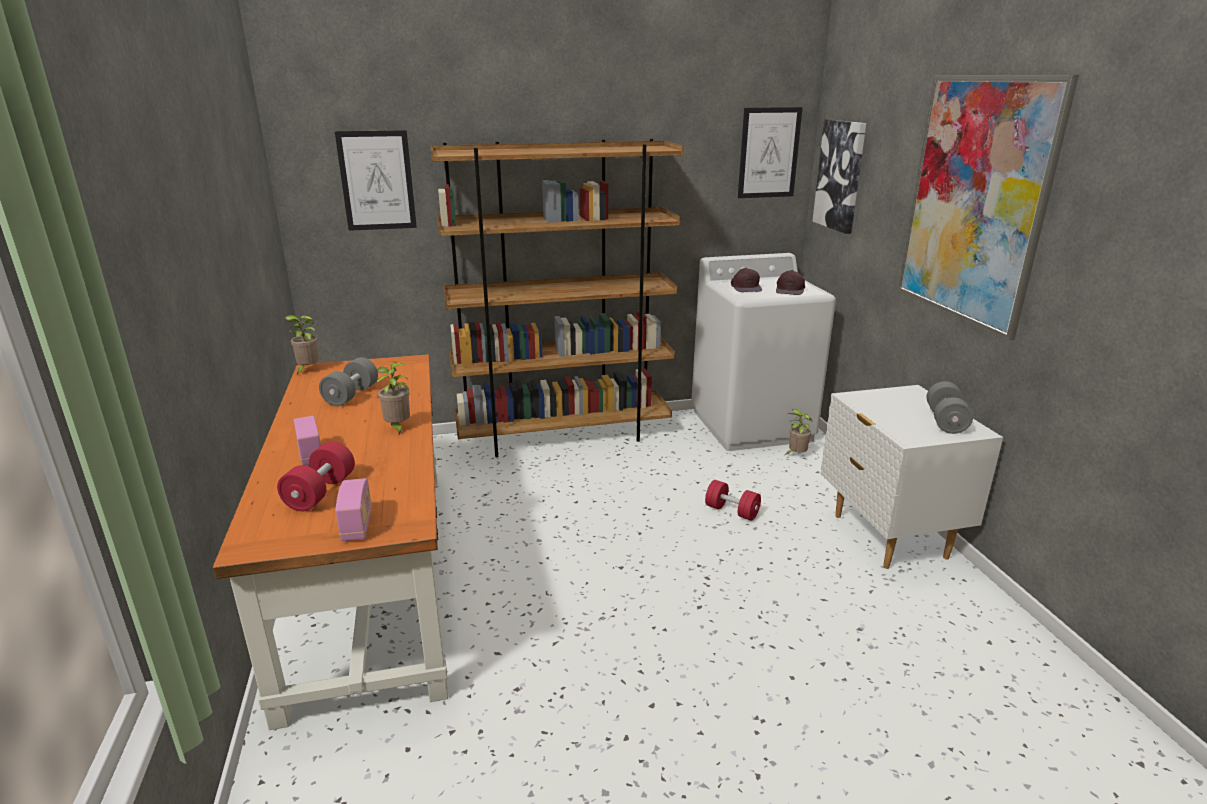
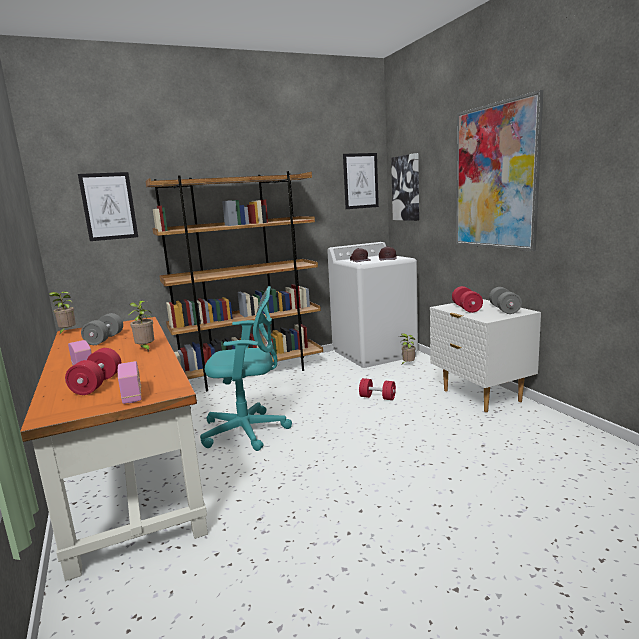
camera: 10 degrees left, 10 degrees down
(537, 539) = (249, 431): none -> turquoise office chair
(887, 407) = (466, 308): none -> red dumbbell

